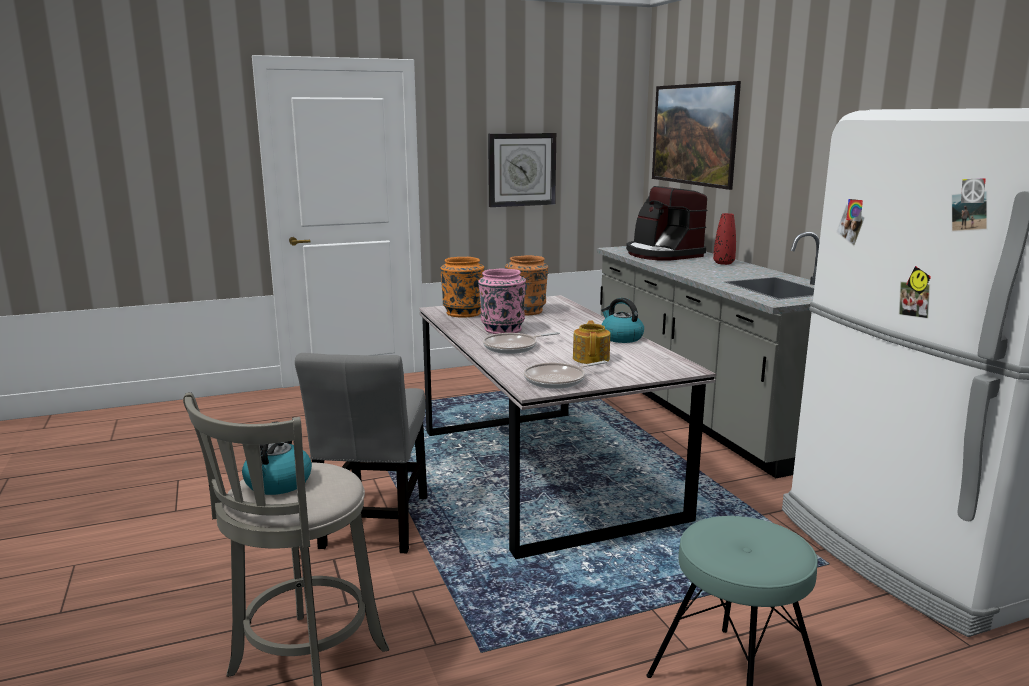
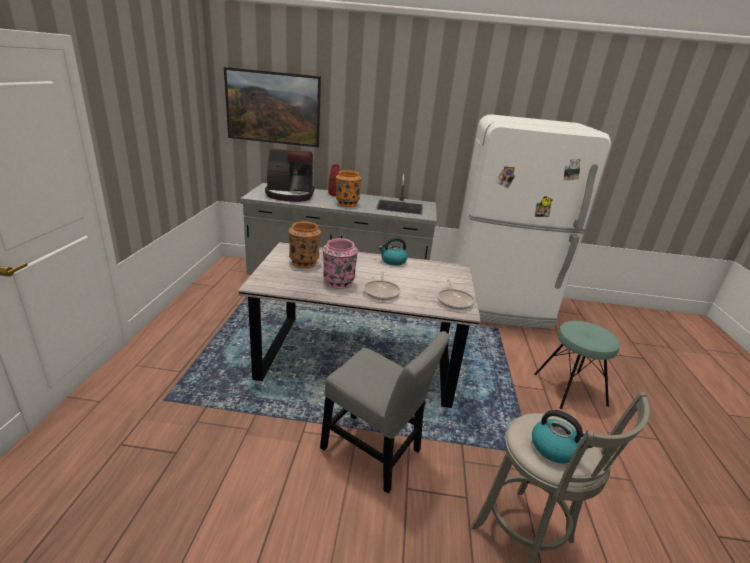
camera: 65 degrees left, 10 degrees up
(463, 313) = (279, 281): orange vase -> orange vase (347, 204)
(521, 169) = (158, 142): wall clock -> none
(591, 358) = (423, 280): teapot -> none

